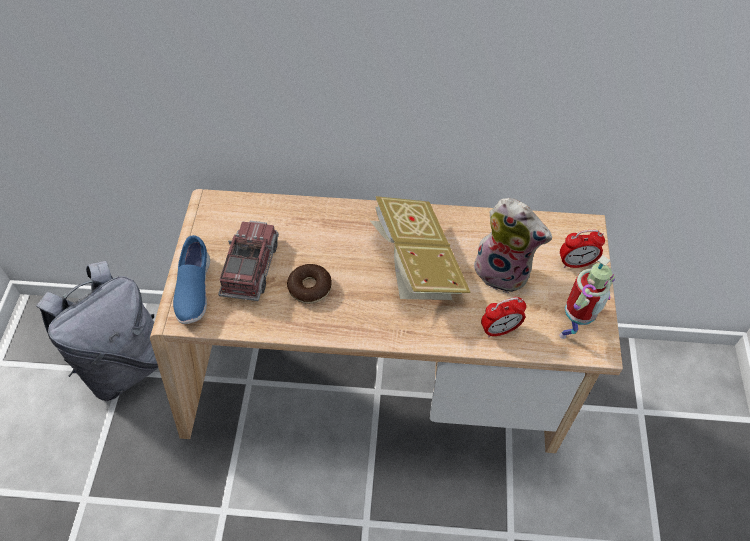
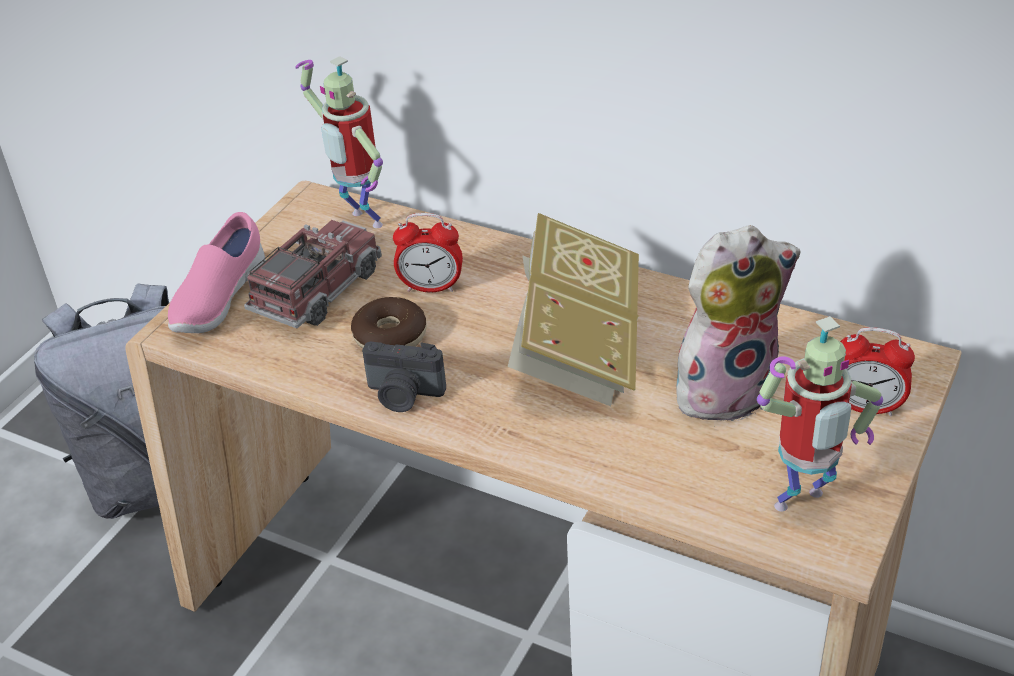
camera: 25 degrees right, 15 degrees down
(194, 290) = (218, 300): blue shoe -> pink shoe
(250, 211) = (361, 221): none -> toy robot
(338, 325) = (403, 395): none -> camera
(499, 330) = (669, 469): alarm clock -> alarm clock (431, 287)
(504, 271) = (725, 389): plush toy -> plush toy turned 75 degrees counterclockwise

